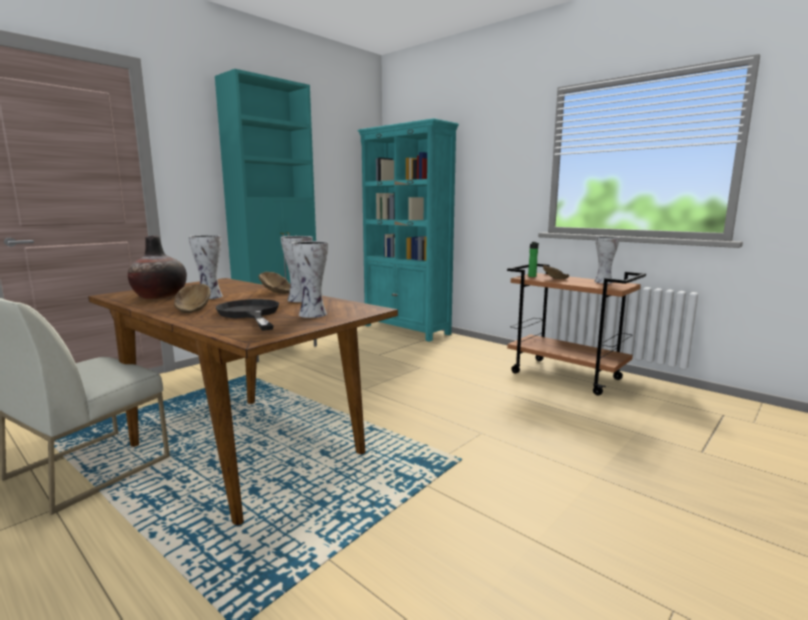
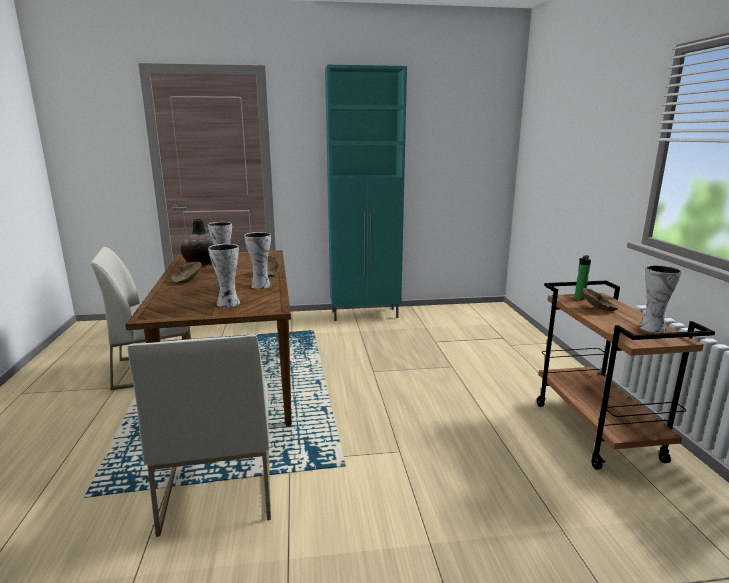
camera: 40 degrees right, 5 degrees up
(250, 314) = (200, 293): black frying pan -> none
(383, 529) = (217, 487): none -> white chair
(406, 329) = (504, 321): turquoise bookcase -> none

